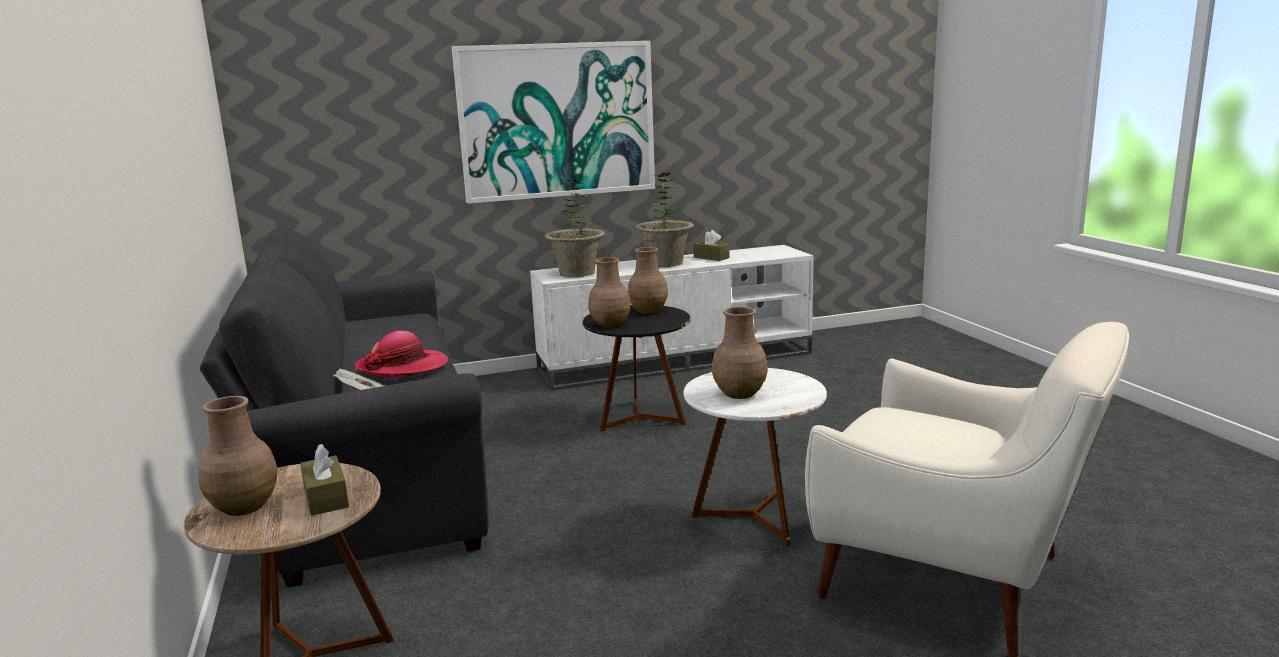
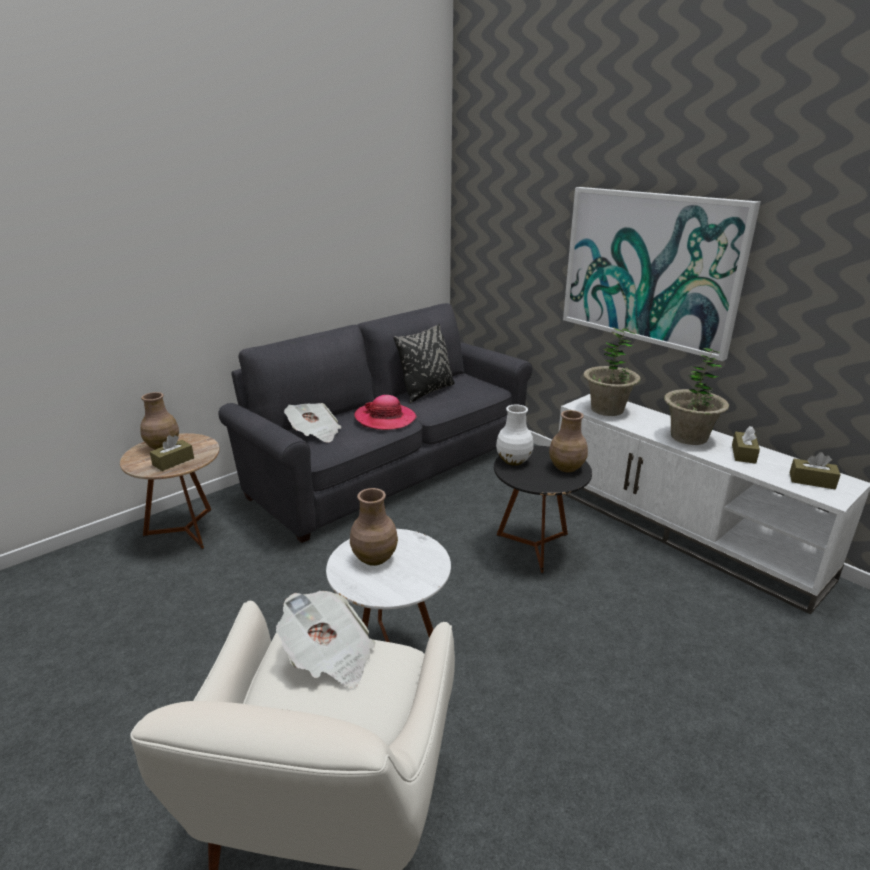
camera: 65 degrees right, 10 degrees up
(360, 341) = (426, 392): none -> black pillow
(609, 324) = (513, 461): brown vase -> white vase
(768, 253) = (812, 481): none -> brown tissue box
(883, 431) = (329, 656): none -> newspaper

